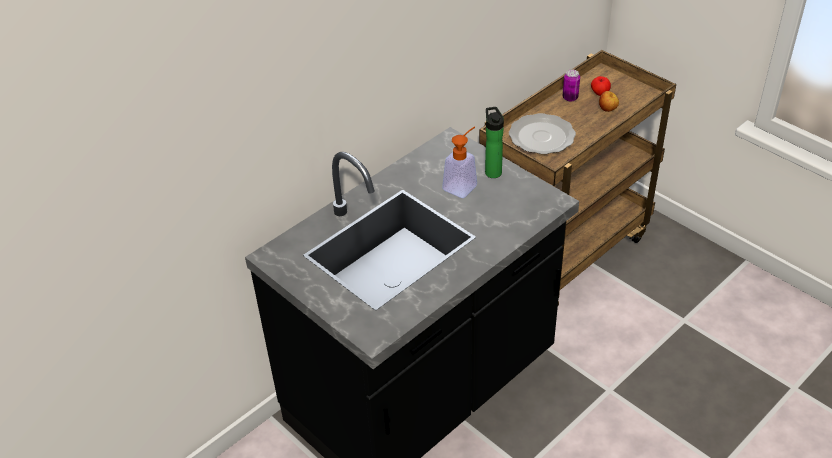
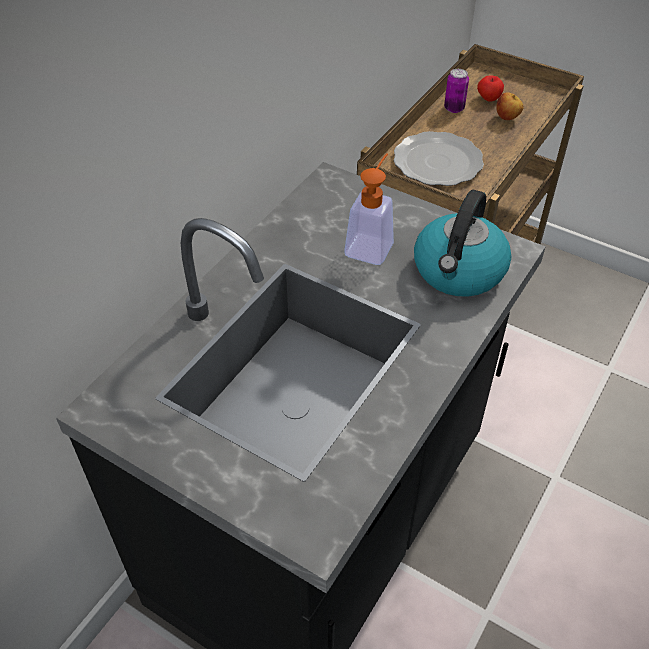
camera: 15 degrees left, 5 degrees up
(492, 171) = (407, 218): bottle -> none
(513, 209) = (459, 272): none -> kettle

